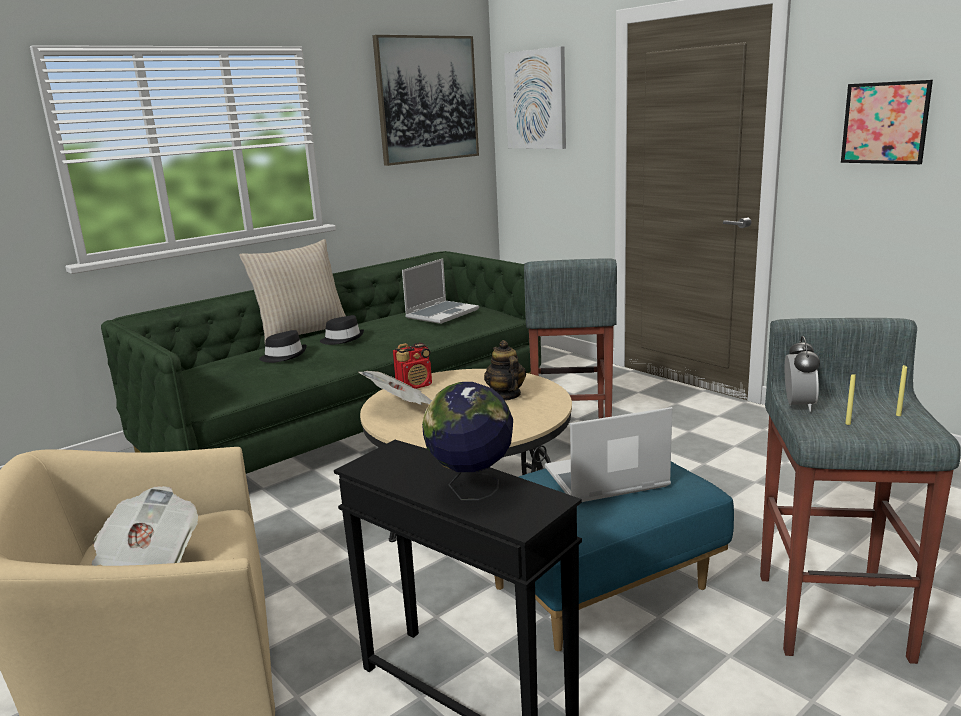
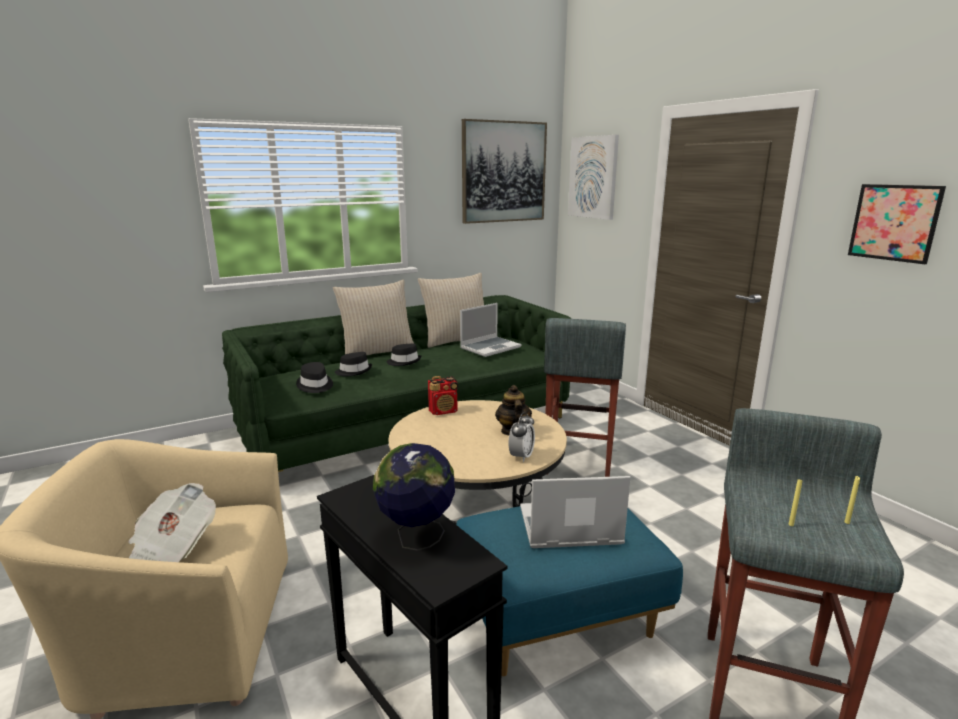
camera: 10 degrees right, 0 degrees up
(241, 376) = (315, 385): none -> black hat
(395, 311) = (455, 340): none -> beige pillow
(402, 407) = (425, 430): newspaper -> none
(798, 405) = (748, 495): alarm clock -> alarm clock (521, 456)

